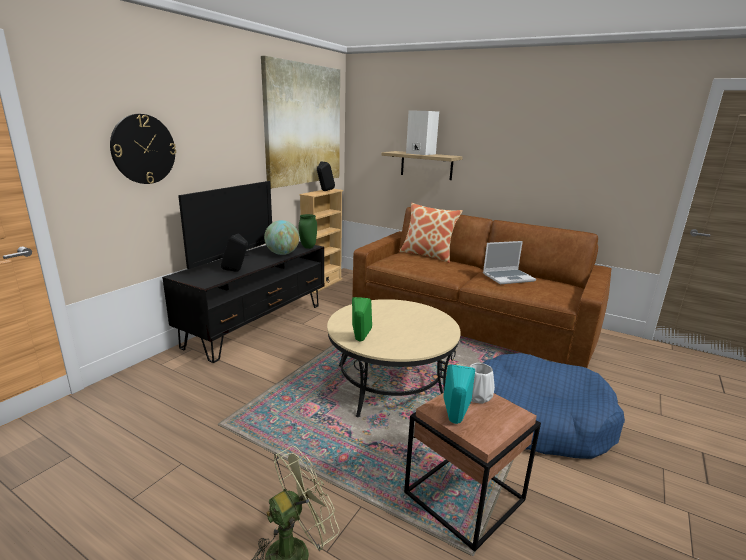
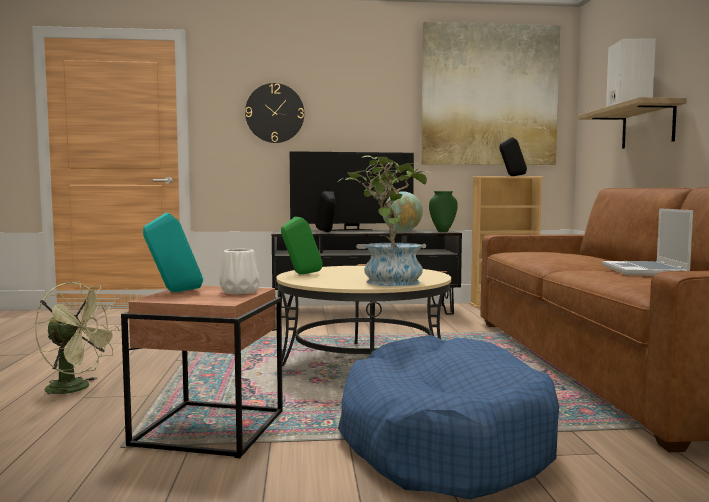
camera: 55 degrees right, 15 degrees down
(427, 255) = (600, 256): pillow -> none
(427, 327) = (387, 280): none -> potted plant
(508, 277) = (645, 271): laptop -> laptop turned 60 degrees clockwise

